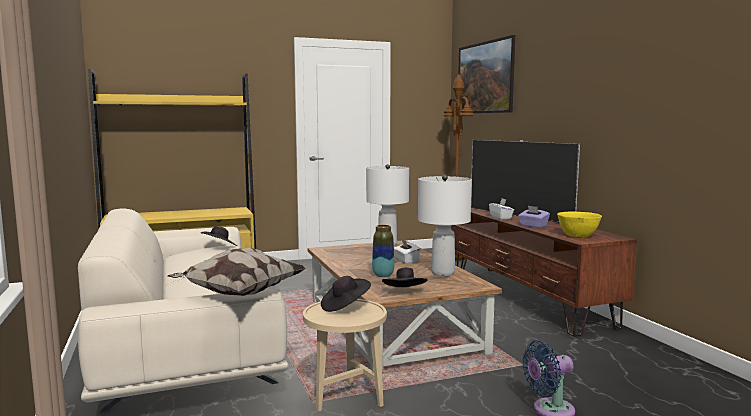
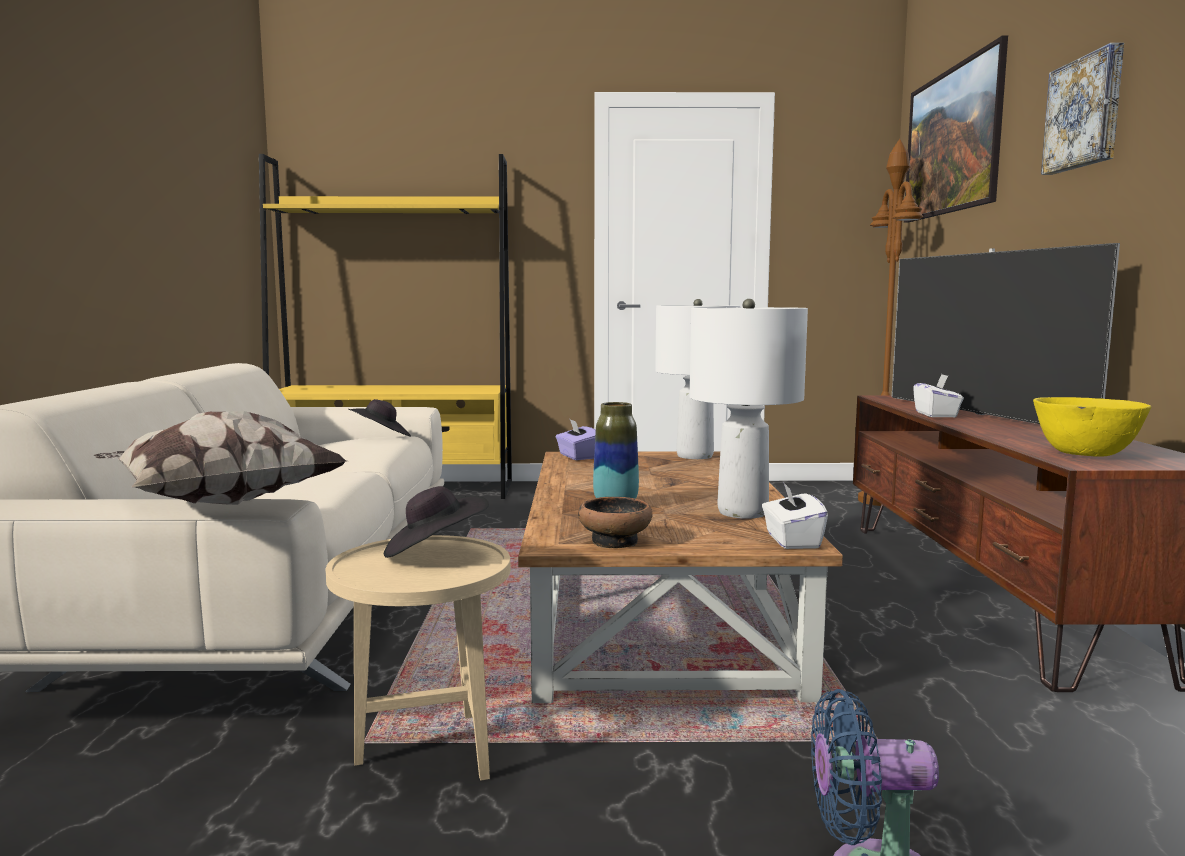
camera: 20 degrees right, 0 degrees up
(405, 293) = (615, 541): black hat -> bowl
(406, 261) = (694, 484): white tissue box -> white tissue box (791, 541)
(533, 226) = (992, 431): purple tissue box -> purple tissue box (577, 456)
(557, 81) = (1086, 113): none -> picture

